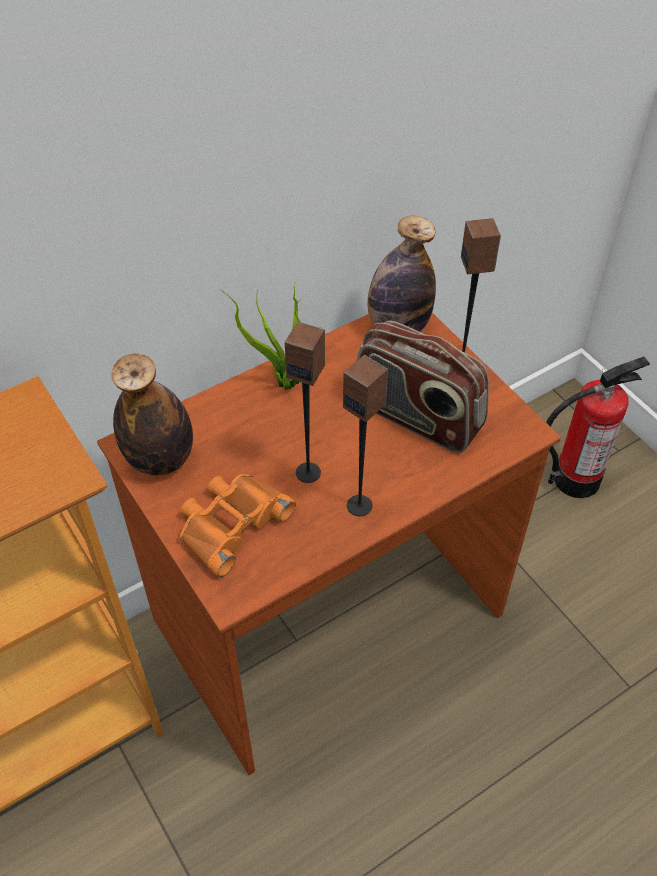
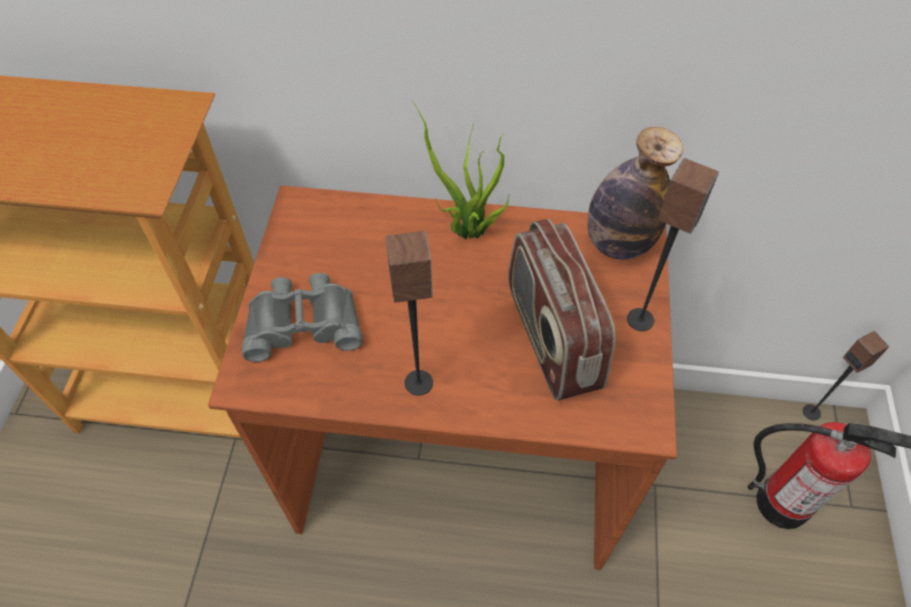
camera: 40 degrees right, 5 degrees up
(160, 459) = (308, 231): bottle -> none
(231, 524) = (303, 322): orange binoculars -> grey binoculars
(308, 472) = (407, 322): speaker -> speaker (812, 412)

